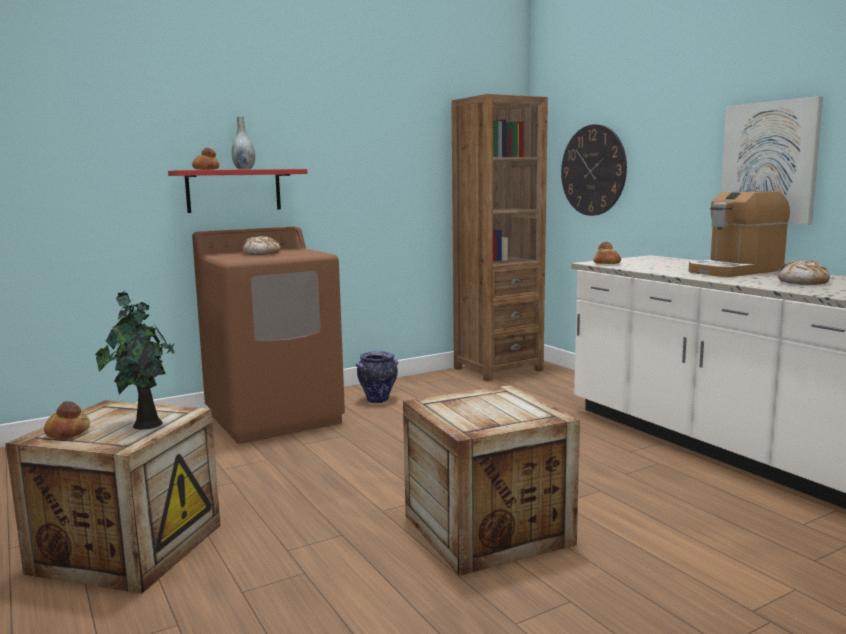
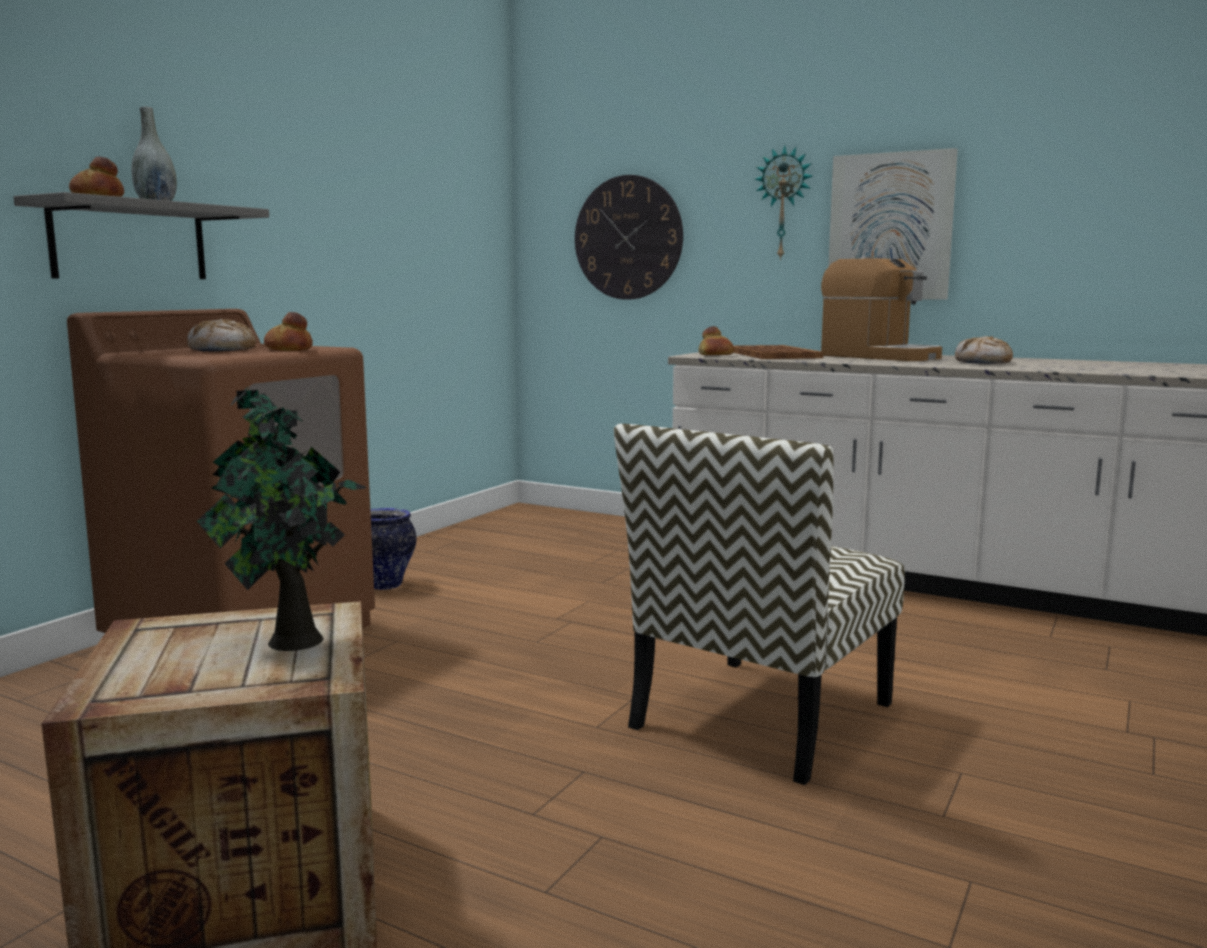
camera: 30 degrees left, 0 degrees up
(68, 432) = (155, 680): bread -> bread (289, 350)
(234, 190) = (130, 241): red shelf -> grey shelf
(487, 529) = (761, 717): crate -> chair
(498, 369) = (505, 524): brown bookcase -> none
(655, 264) = (773, 354): none -> brown tray
(693, 144) = (784, 203): none -> wall clock
(735, 271) = (879, 356): coffee machine -> coffee machine turned 75 degrees counterclockwise

